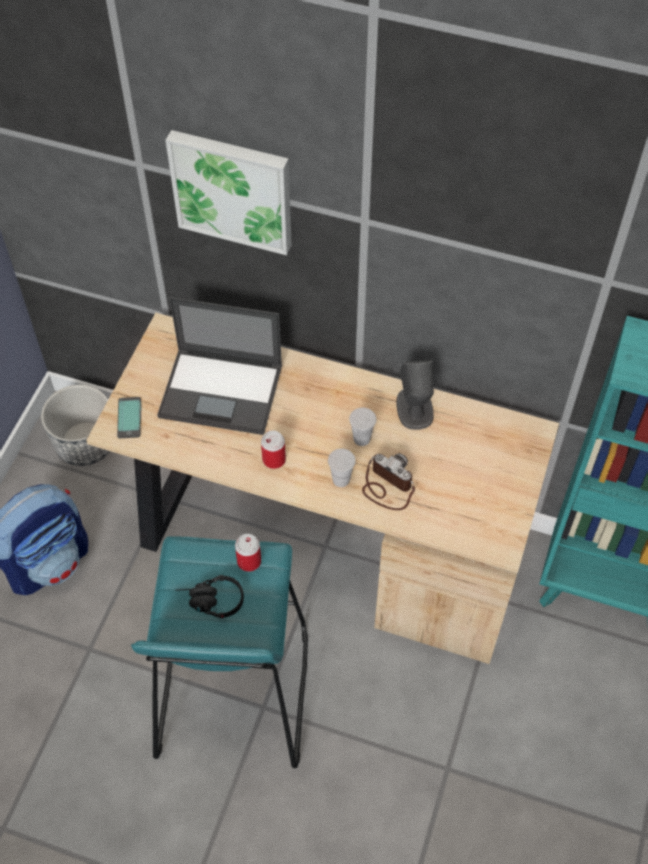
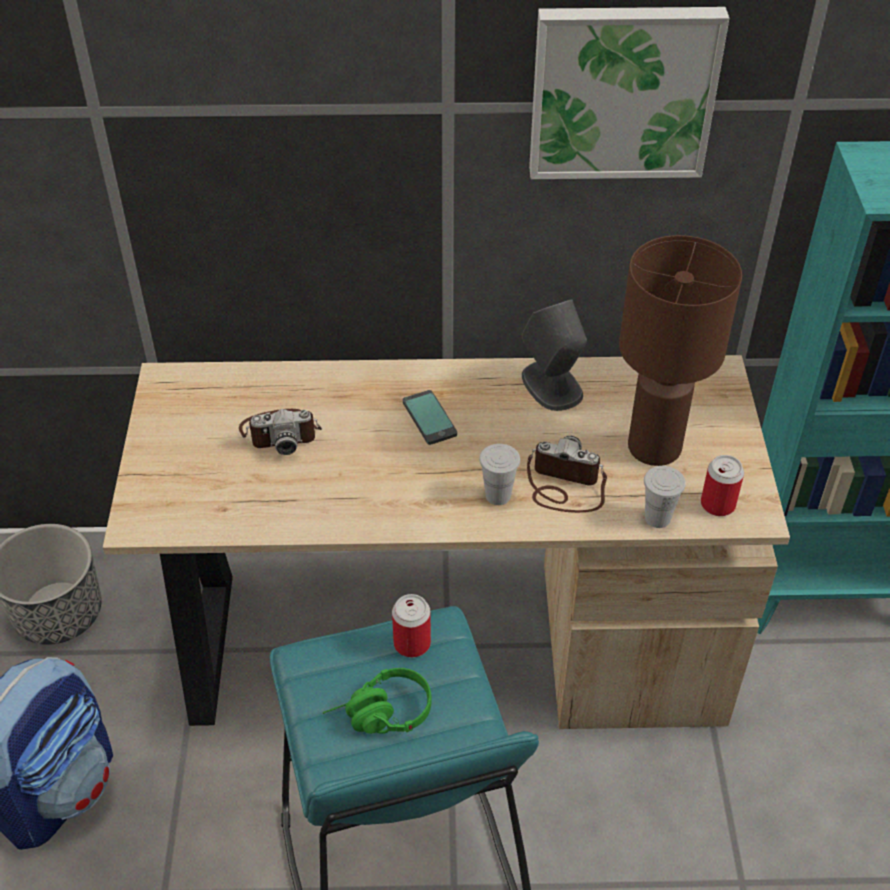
camera: 20 degrees left, 10 degrees down
(129, 418) = (158, 501): phone -> phone (430, 418)
(210, 602) = (379, 716): black headphones -> green headphones
(222, 391) = (280, 432): laptop -> camera
(233, 189) = (248, 108): picture -> picture (622, 91)
(274, 459) = (392, 496): can -> can (717, 504)
(361, 439) = (500, 439): white cup -> white cup (657, 518)
(462, 476) = (655, 447): none -> brown table lamp

